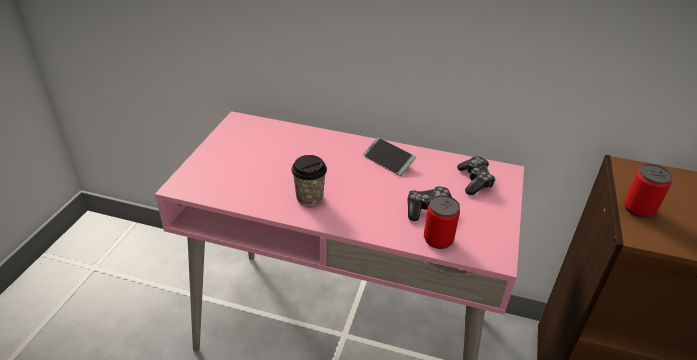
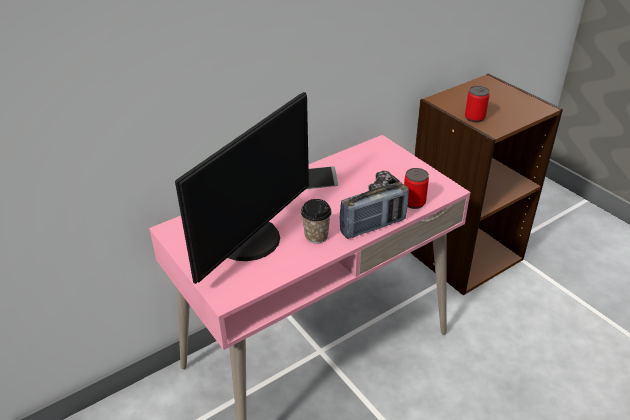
camera: 50 degrees left, 0 degrees up
(265, 164) = (251, 240): none -> monitor
(364, 227) = (373, 226): none -> radio
(475, 181) = (376, 159): game controller -> none

